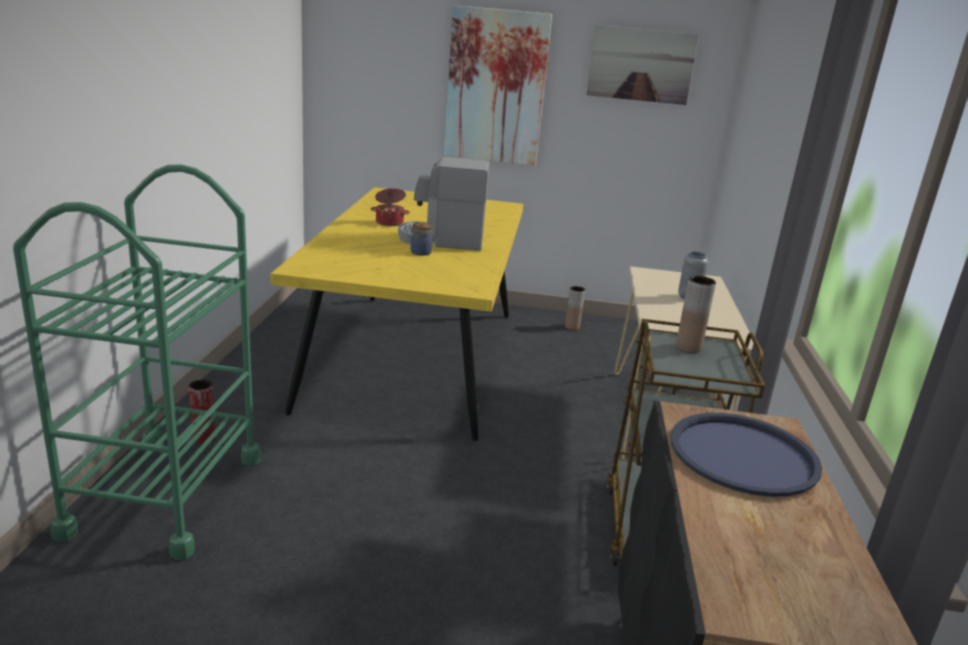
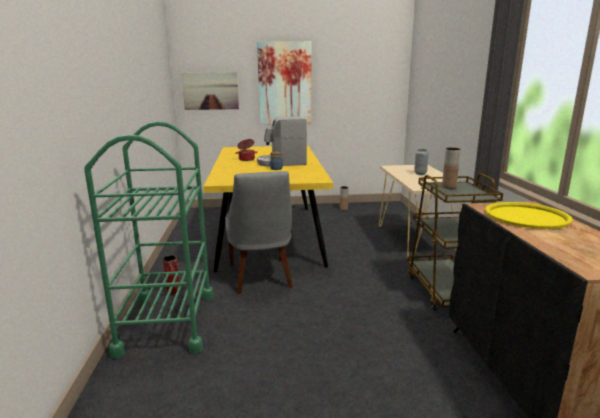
camera: 10 degrees left, 5 degrees down
(355, 438) = (260, 277): none -> grey chair
(641, 65) = (360, 64): picture -> picture (210, 91)
(743, 455) = (526, 216): blue tray -> yellow tray

